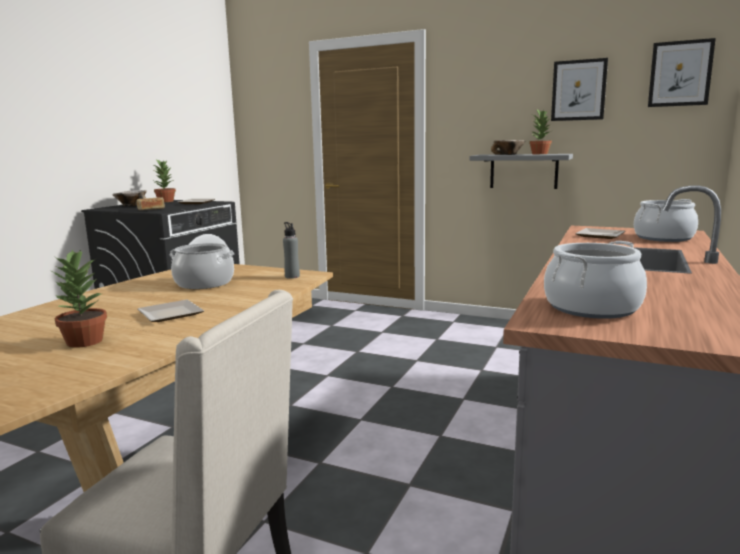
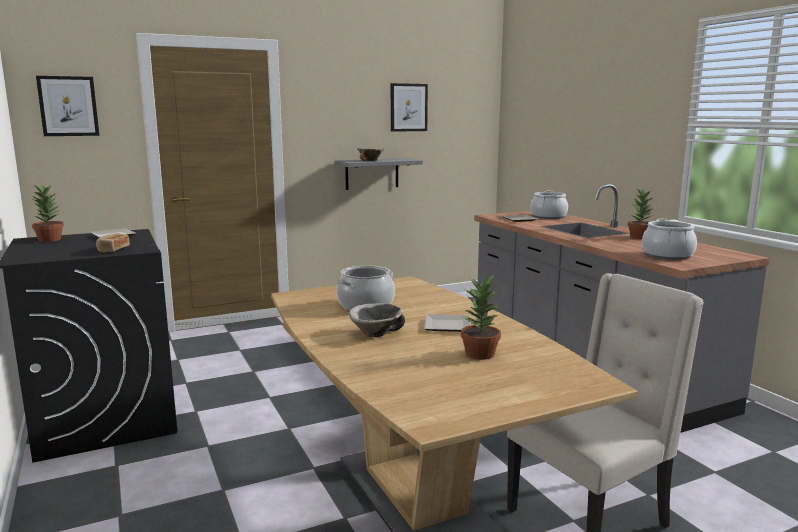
camera: 50 degrees left, 0 degrees up
(131, 206) = (40, 251): bowl -> bowl (376, 333)
(292, 276) = (402, 285): grey bottle -> none
(539, 154) = (390, 159): potted plant -> potted plant (639, 237)
(680, 73) = (469, 99): picture -> picture (68, 106)

